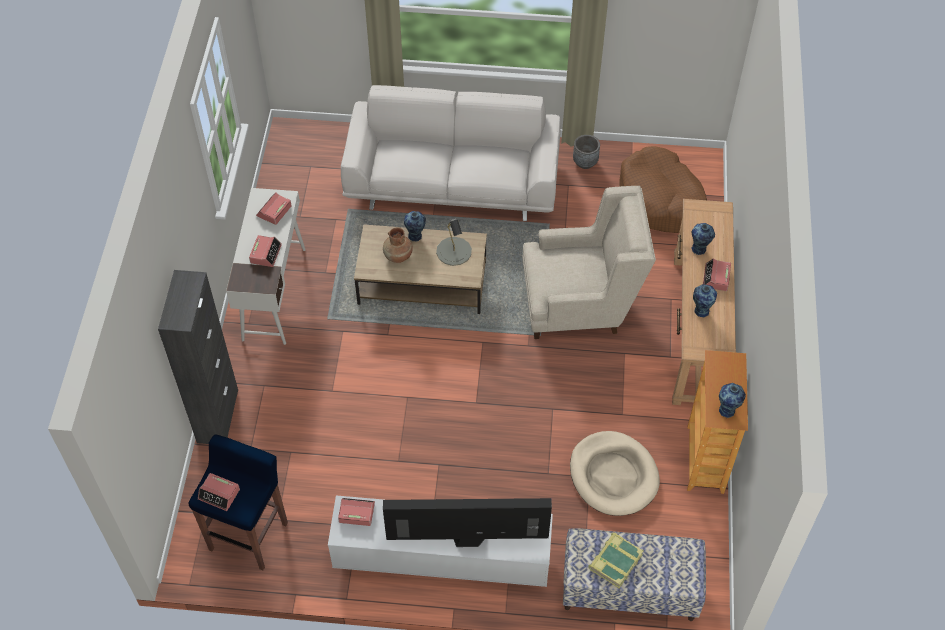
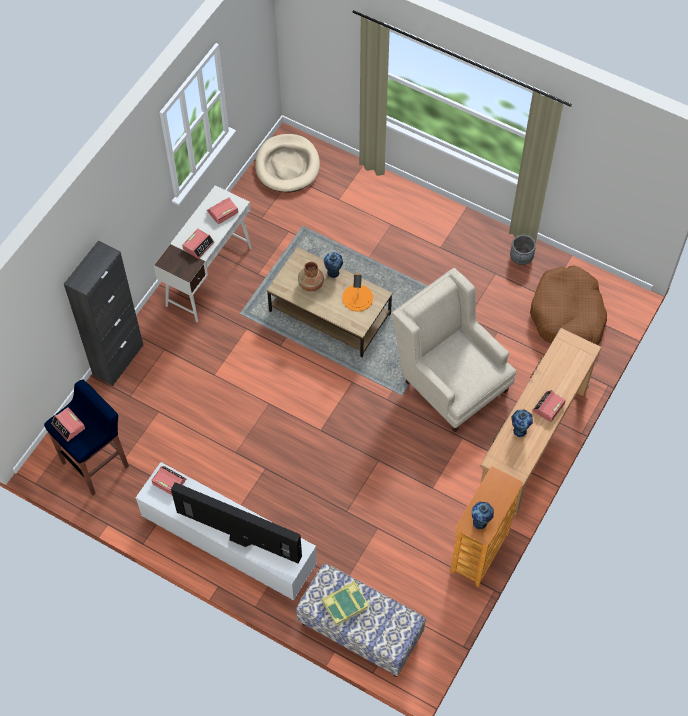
camera: 25 degrees right, 5 degrees up
(453, 181) = (401, 234): white sofa -> none
(454, 251) = (357, 298): grey table lamp -> orange table lamp
(581, 303) = (450, 380): beige armchair -> beige armchair turned 150 degrees counterclockwise
(613, 475) = (397, 535): beige dog bed -> beige dog bed (287, 165)
(699, 249) = (548, 377): vase -> none

